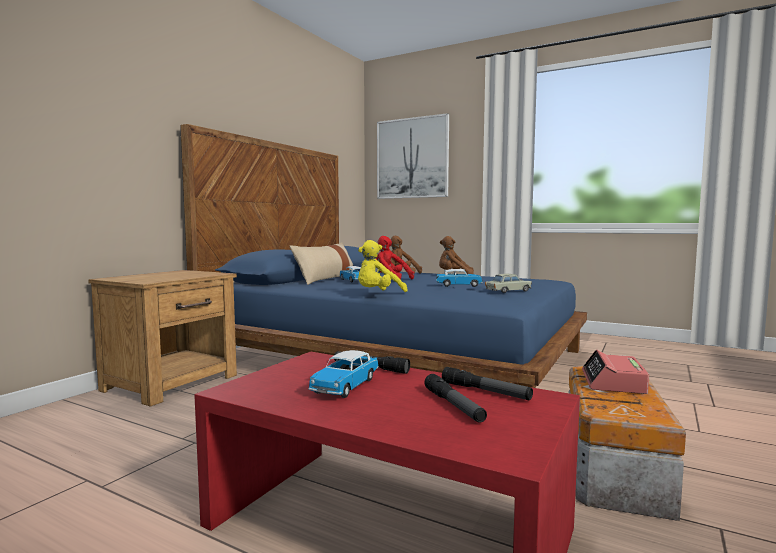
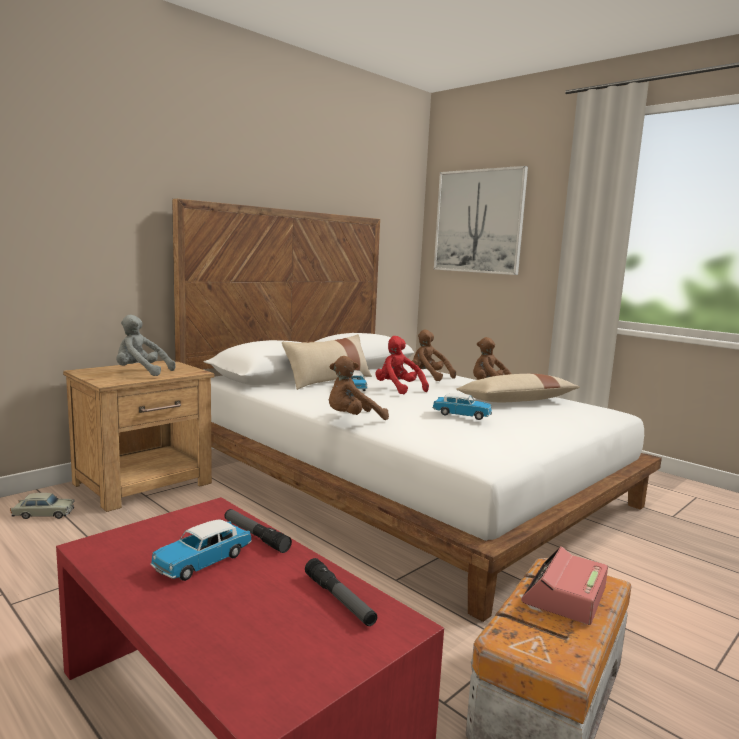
camera: 15 degrees right, 5 degrees up
(168, 276) = (141, 372): none -> grey plush toy
(378, 294) = (352, 419): yellow plush toy -> brown plush toy
(397, 356) = (402, 481): blue bed -> white bed
(453, 405) = (282, 616): flashlight -> none
(483, 279) = (517, 401): none -> beige pillow
(508, 291) = (517, 432): beige toy car -> beige toy car (43, 514)

